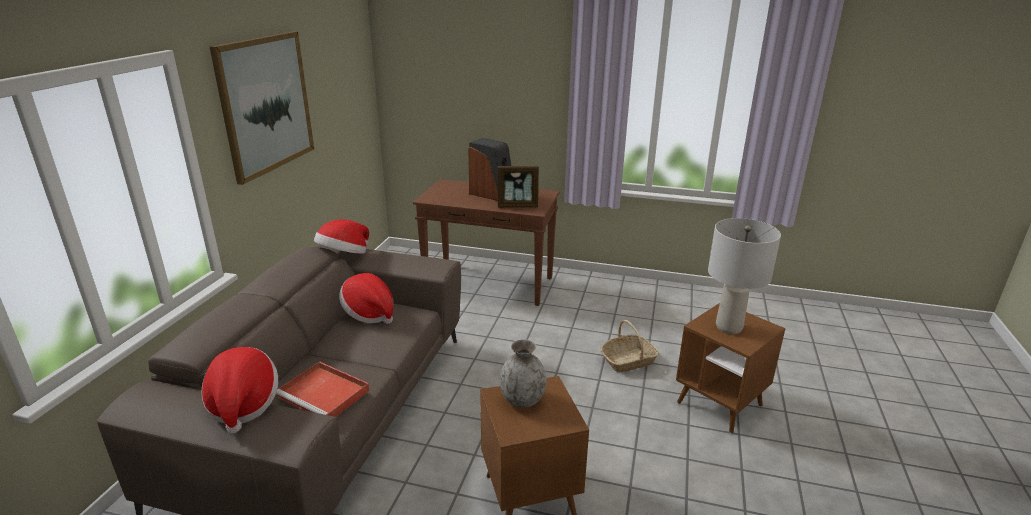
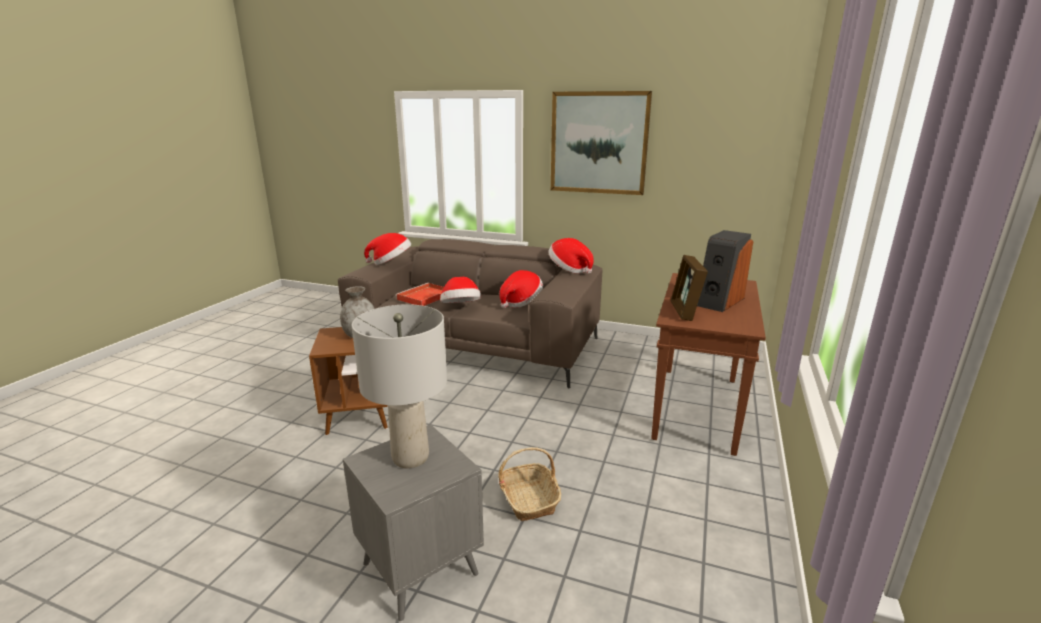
camera: 95 degrees right, 5 degrees down
(376, 357) = (461, 308): none -> hat
(719, 404) = (420, 569): brown side table -> grey side table

